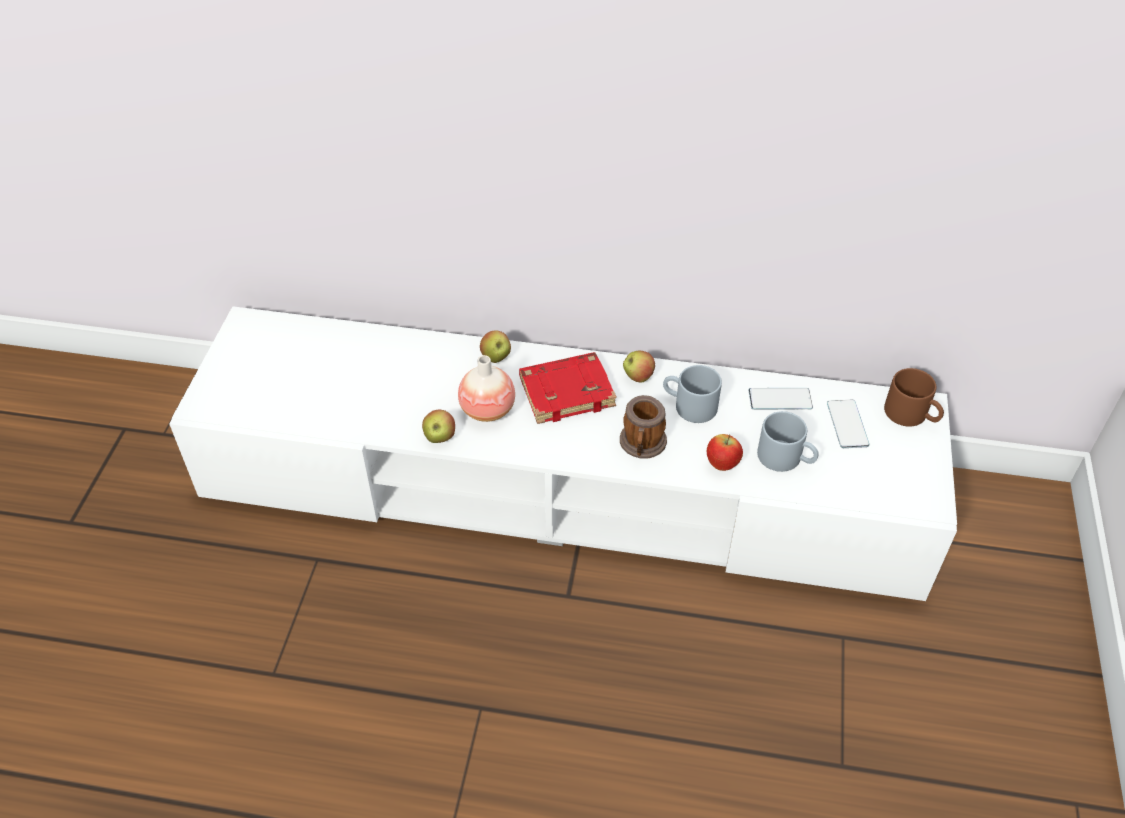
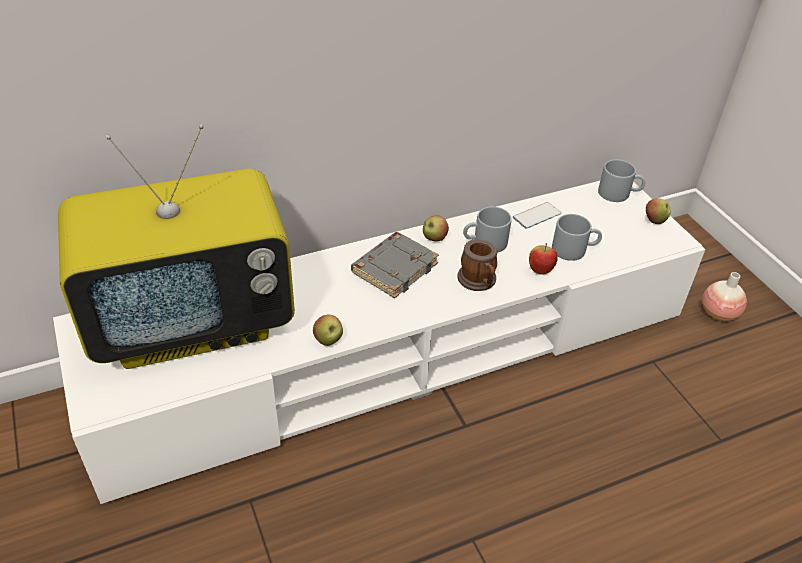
camera: 35 degrees left, 5 degrees down
(338, 363) = (194, 322): none -> television
(487, 410) = (347, 305): vase -> vase (718, 313)
(496, 357) = (320, 266): apple -> apple (654, 221)
(567, 391) = (394, 268): red book -> grey book
(847, 424) = (589, 214): phone -> none
(912, 414) = (619, 193): brown mug -> grey mug

